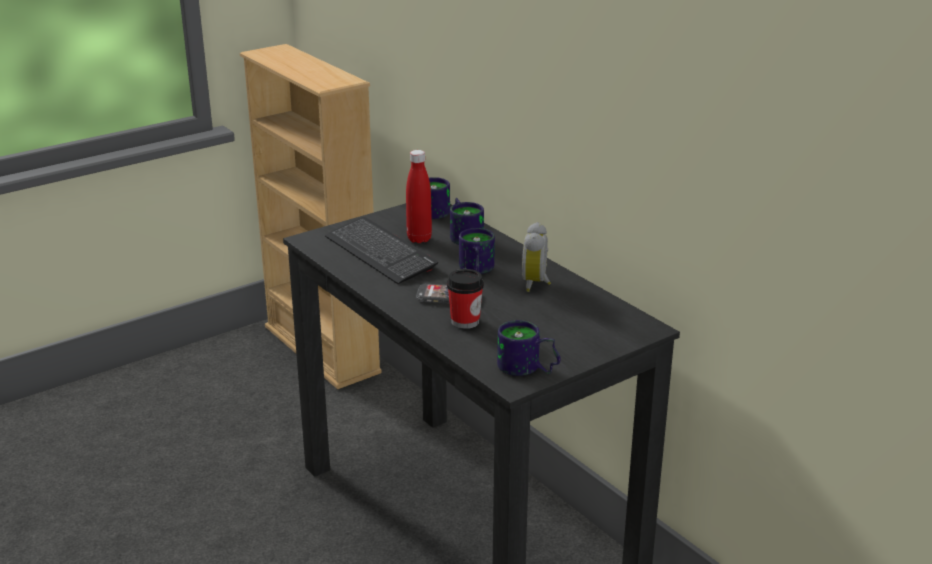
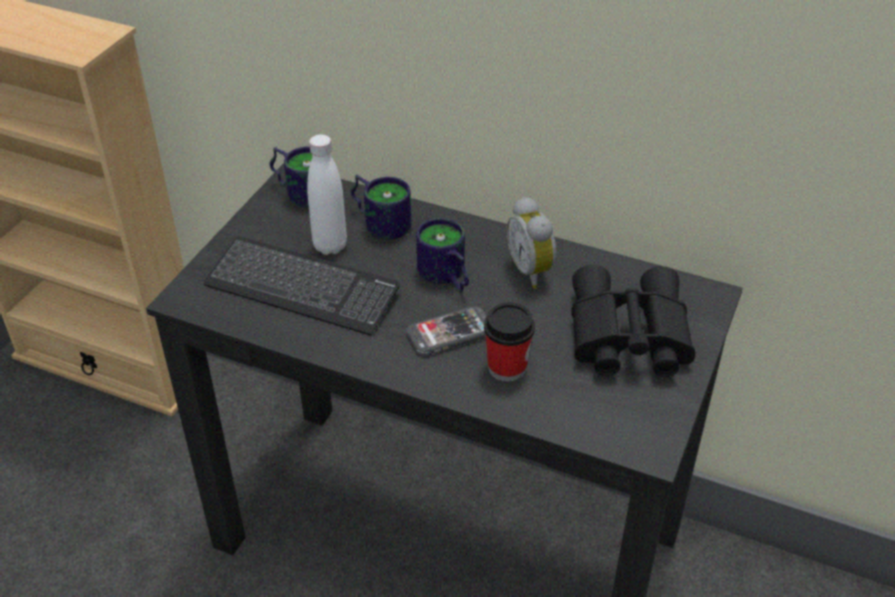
camera: 30 degrees left, 15 degrees up
(419, 239) = (330, 246): red bottle -> white bottle
(527, 369) = (644, 419): mug -> none
(562, 330) = (625, 336): none -> black binoculars

